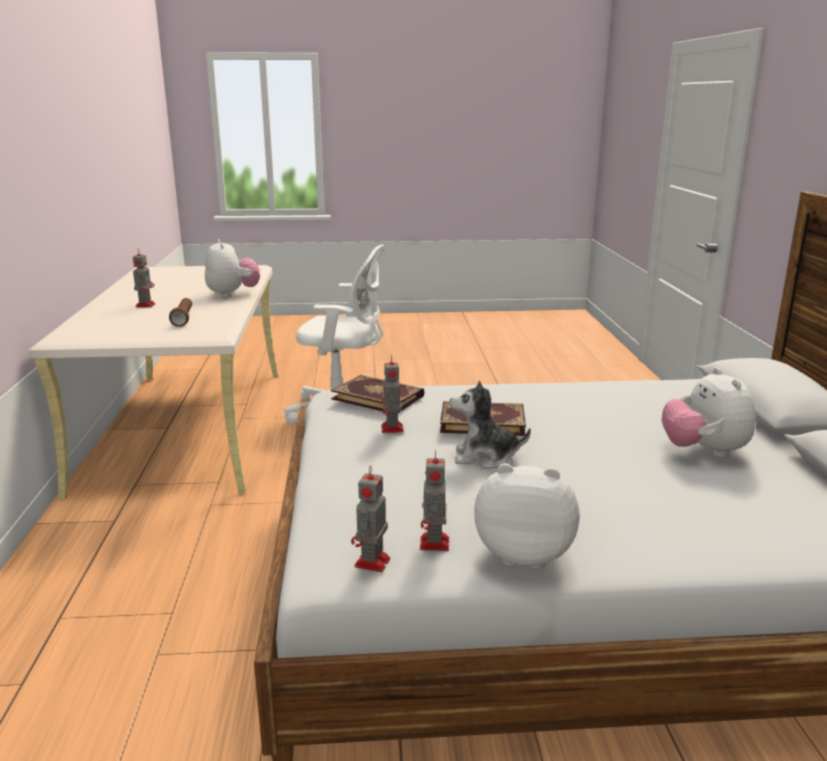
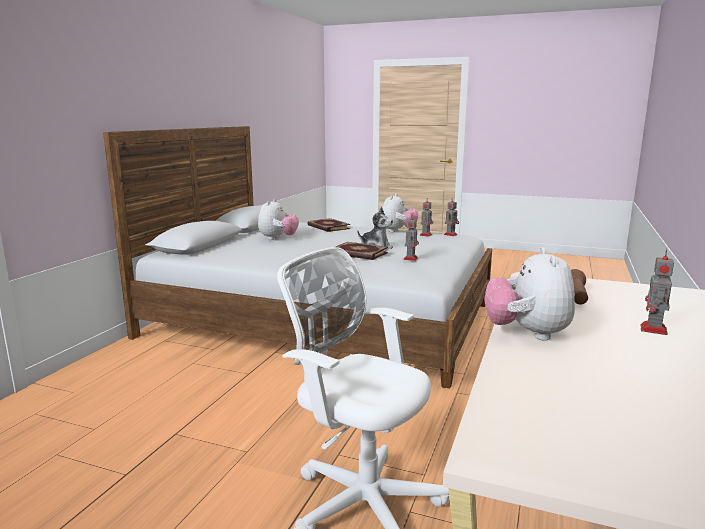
camera: 155 degrees left, 5 degrees down
(378, 397) = (404, 270): book -> book (328, 227)
(524, 554) = (398, 231): plush toy -> plush toy turned 105 degrees counterclockwise

